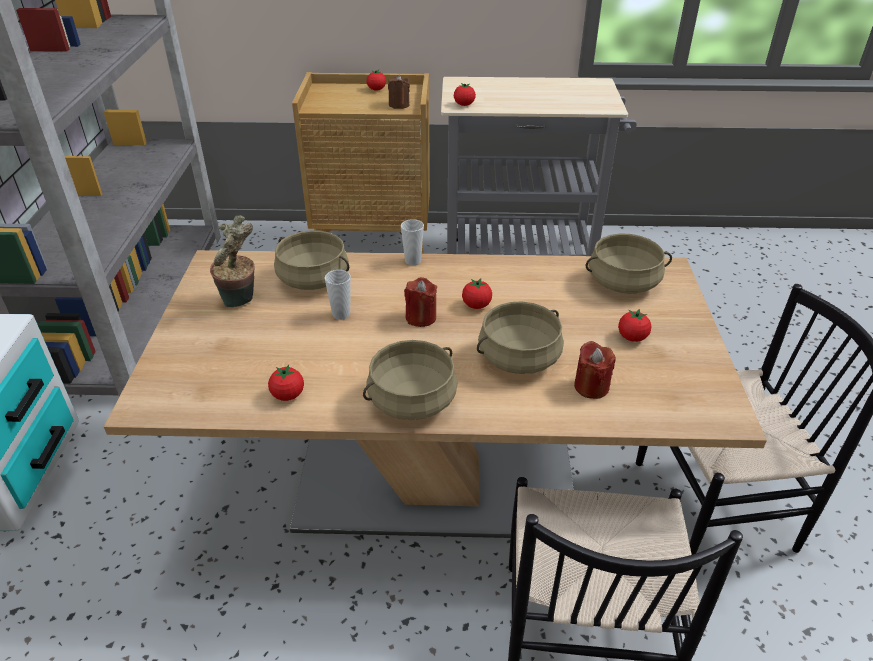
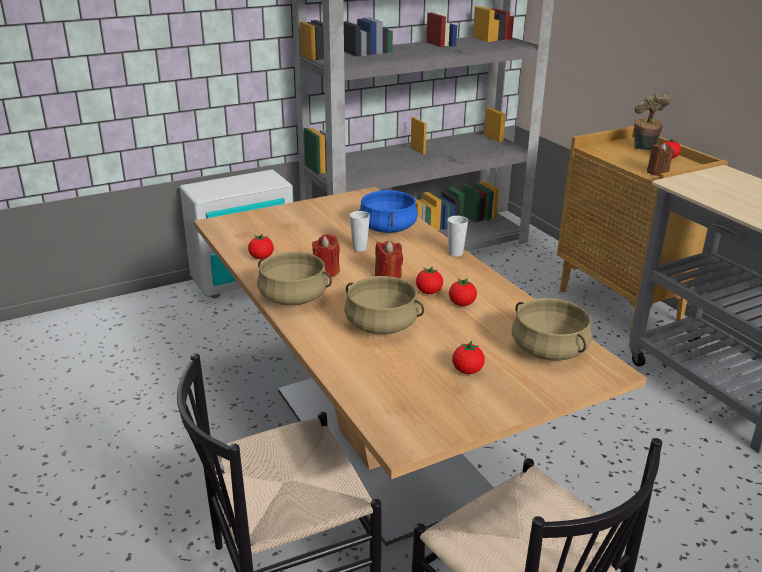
camera: 60 degrees right, 10 degrees down
(241, 301) = (337, 215): potted plant -> potted plant (644, 149)
(314, 279) = (388, 228): beige cooking pot -> blue cooking pot
(464, 105) = (683, 185): tomato -> tomato (462, 304)
(591, 387) = (377, 364): red candle -> red candle (326, 271)

